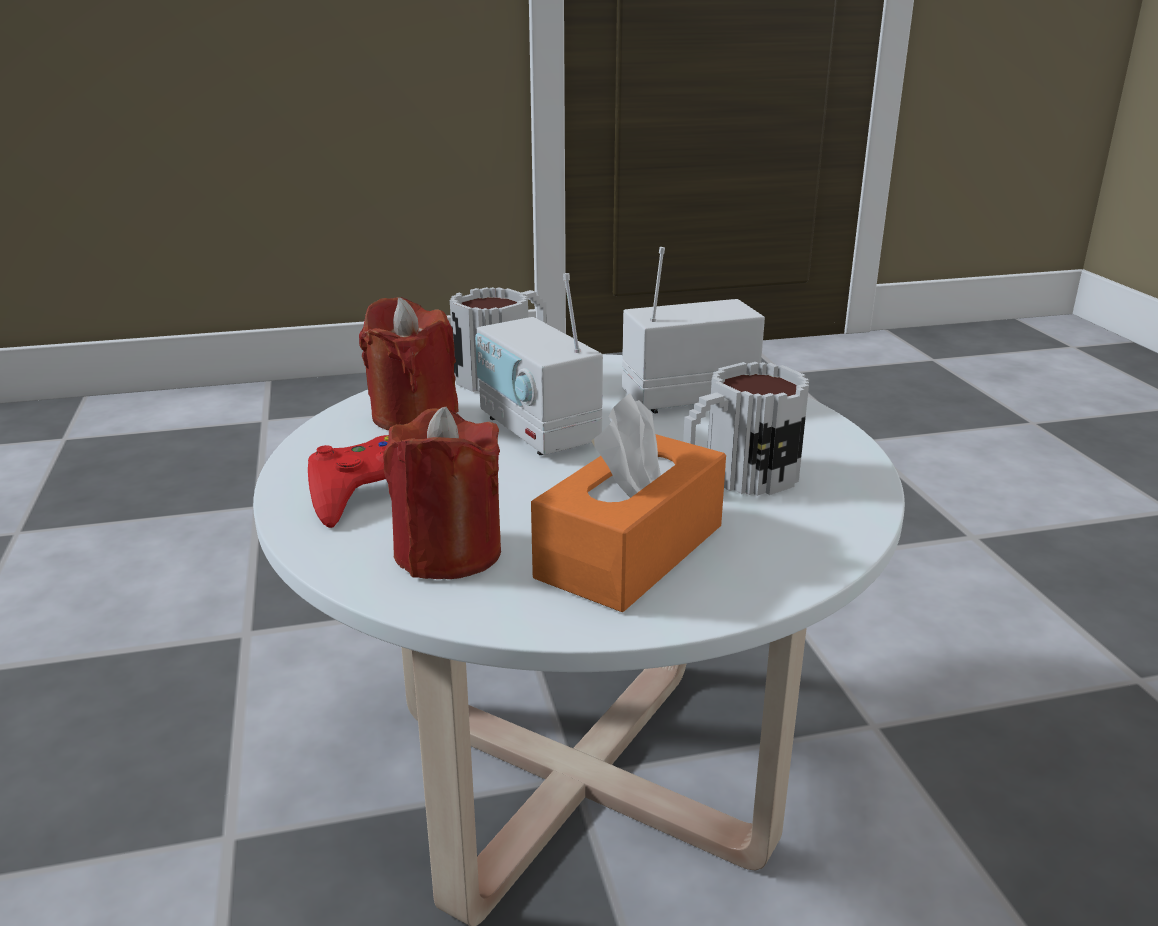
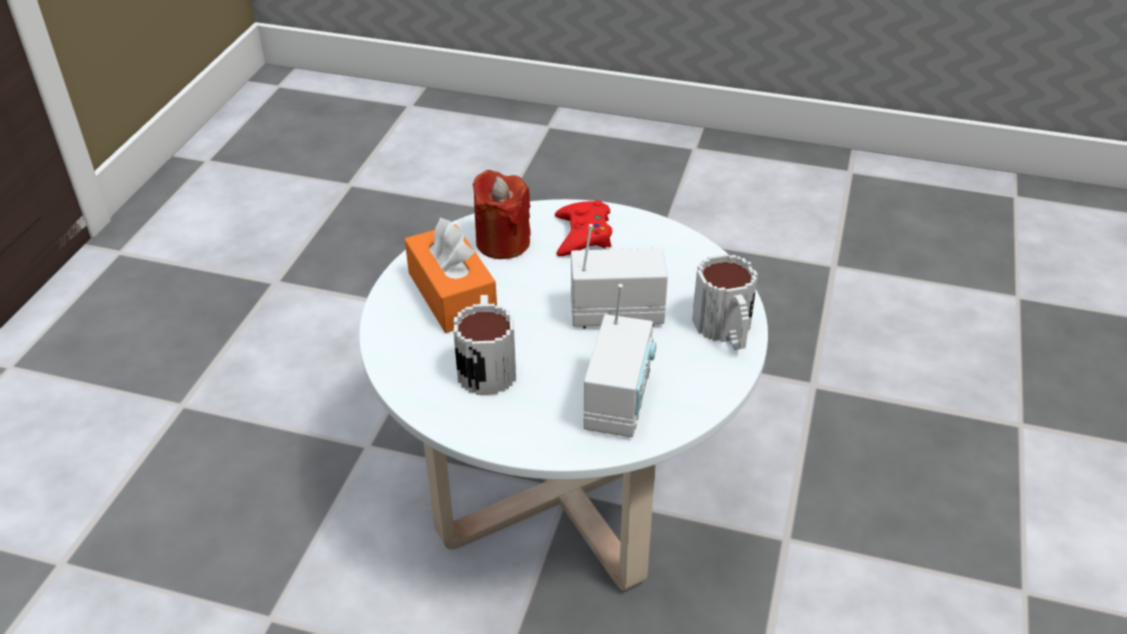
camera: 120 degrees right, 15 degrees up
(413, 415) = (678, 272): red candle -> none

